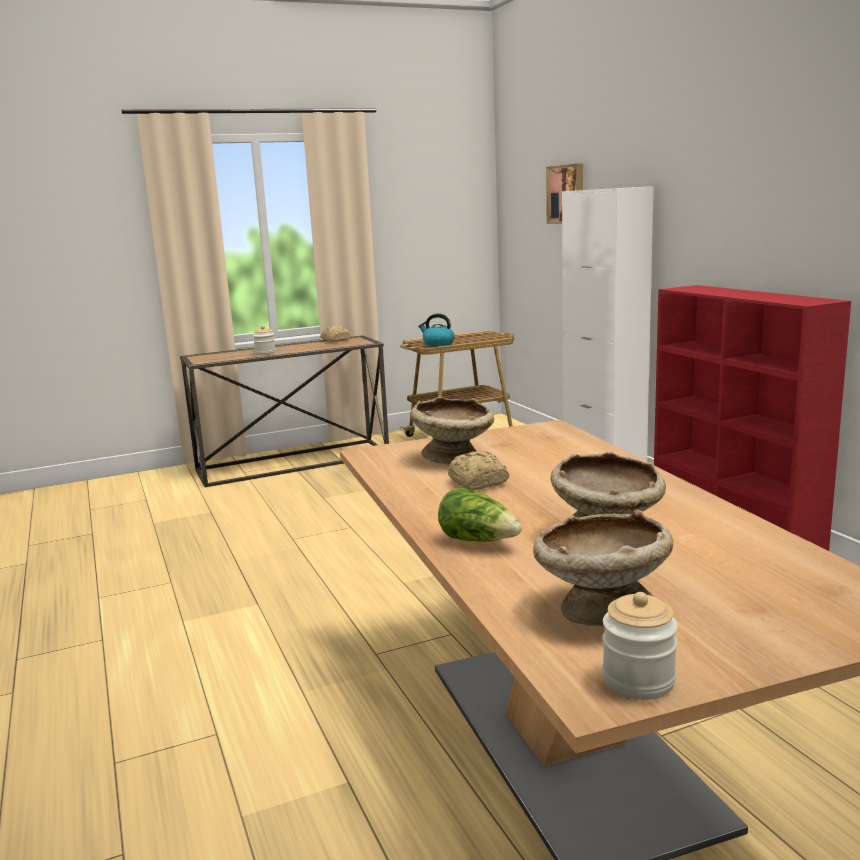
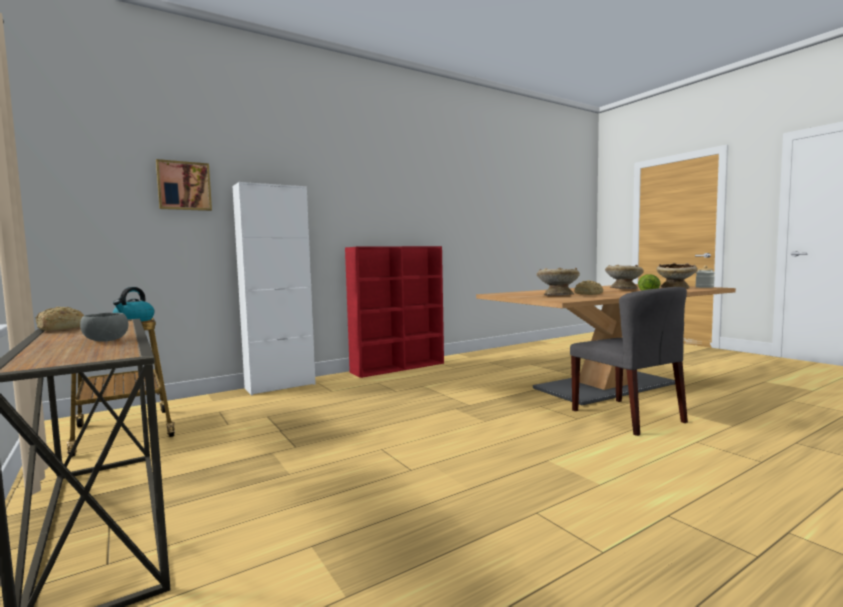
camera: 100 degrees left, 10 degrees down
(265, 353) = (105, 341): jar -> grey bowl
(359, 706) = (628, 416): none -> grey chair

